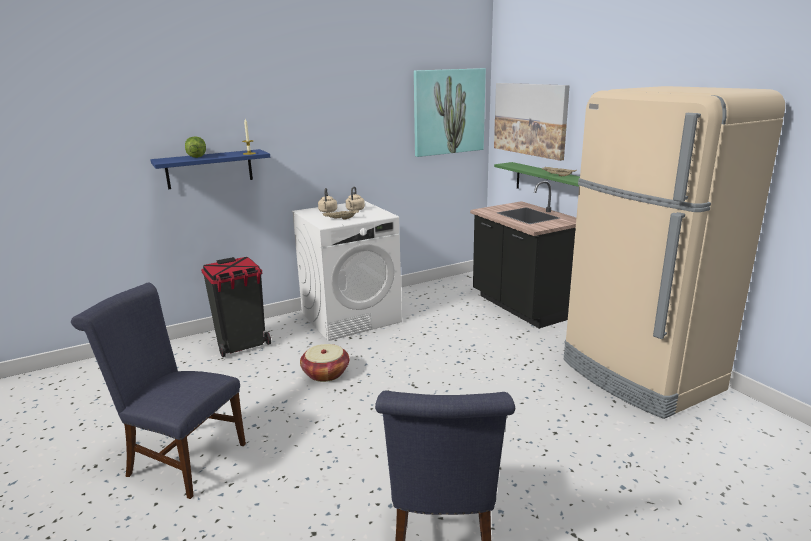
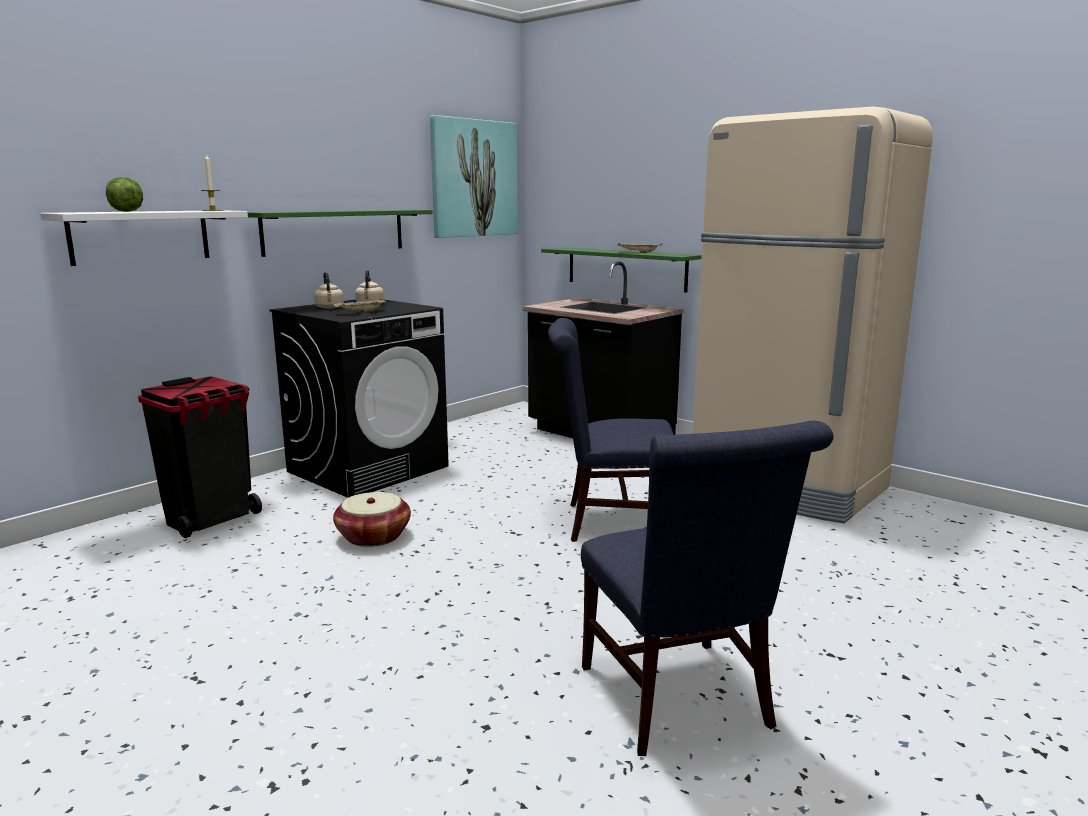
camera: 20 degrees left, 5 degrees down
(181, 459) = (194, 677): blue chair -> blue chair (609, 522)
(209, 169) = (140, 236): blue shelf -> white shelf
(339, 157) = (335, 231): none -> green shelf
(351, 317) = (368, 469): white washing machine -> black washing machine
(530, 119) = (586, 187): picture -> none

